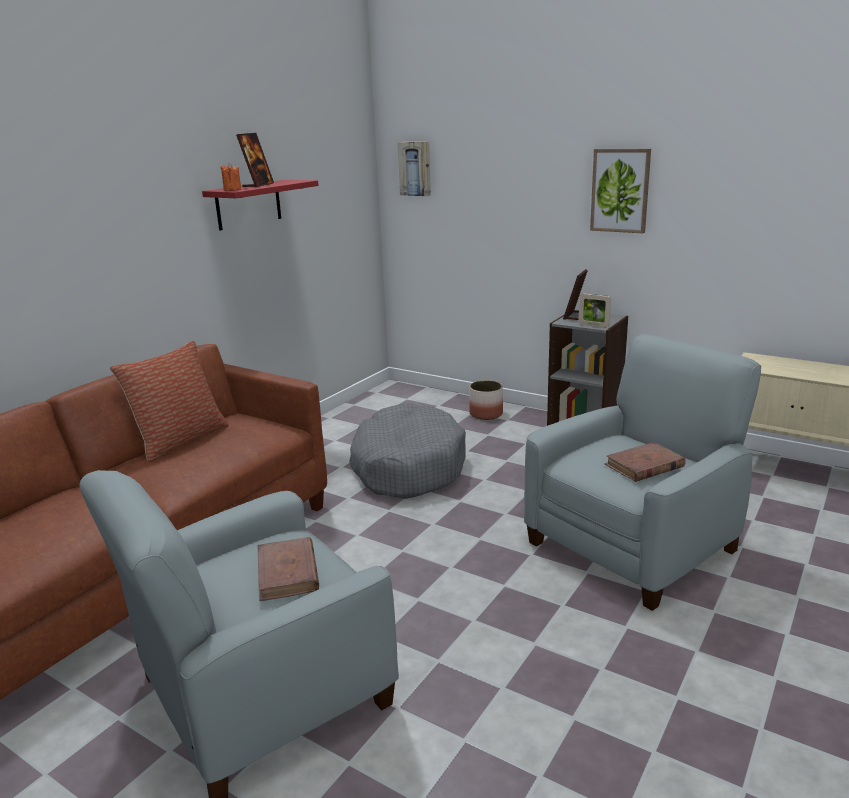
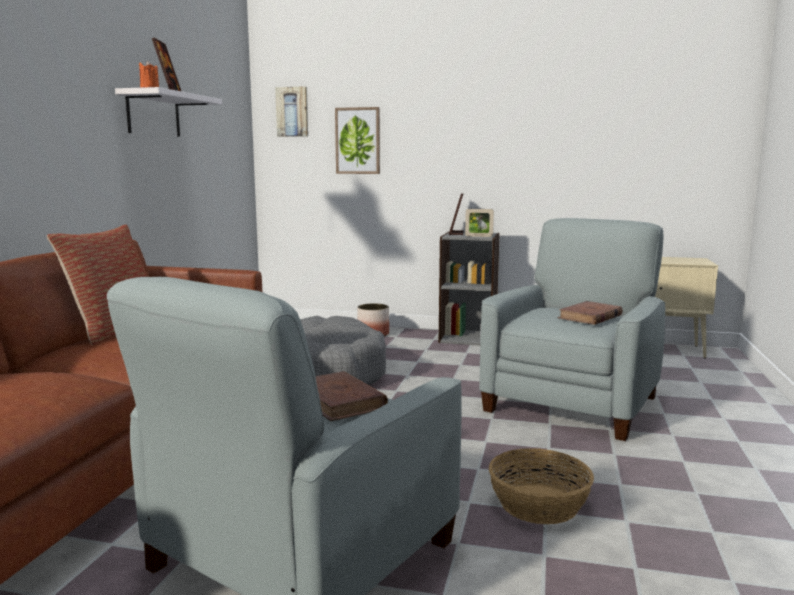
camera: 20 degrees left, 10 degrees down
(248, 204) = (153, 114): red shelf -> white shelf
(501, 678) = (539, 504): none -> basket
(620, 190) = (487, 125): picture -> picture (358, 141)

